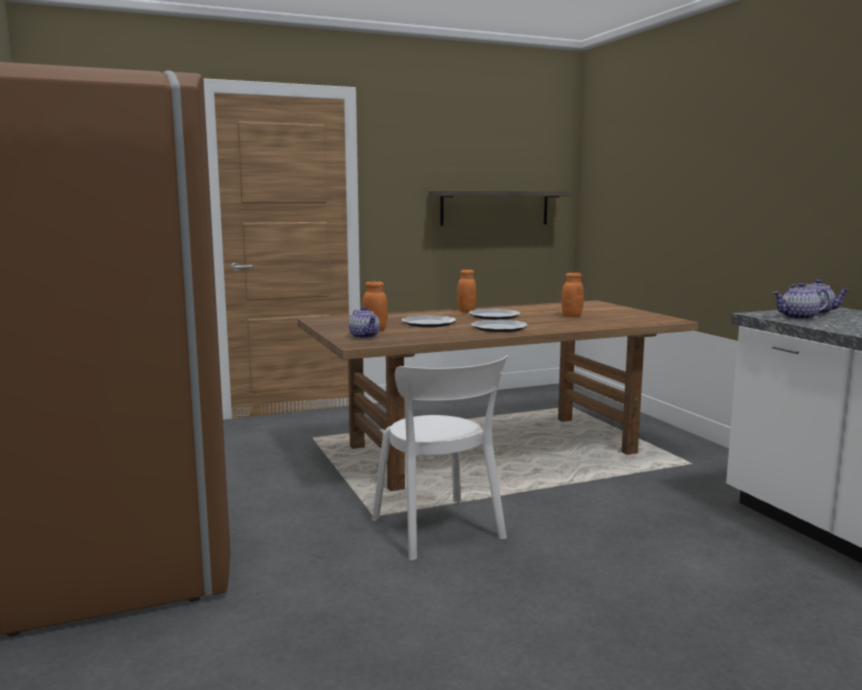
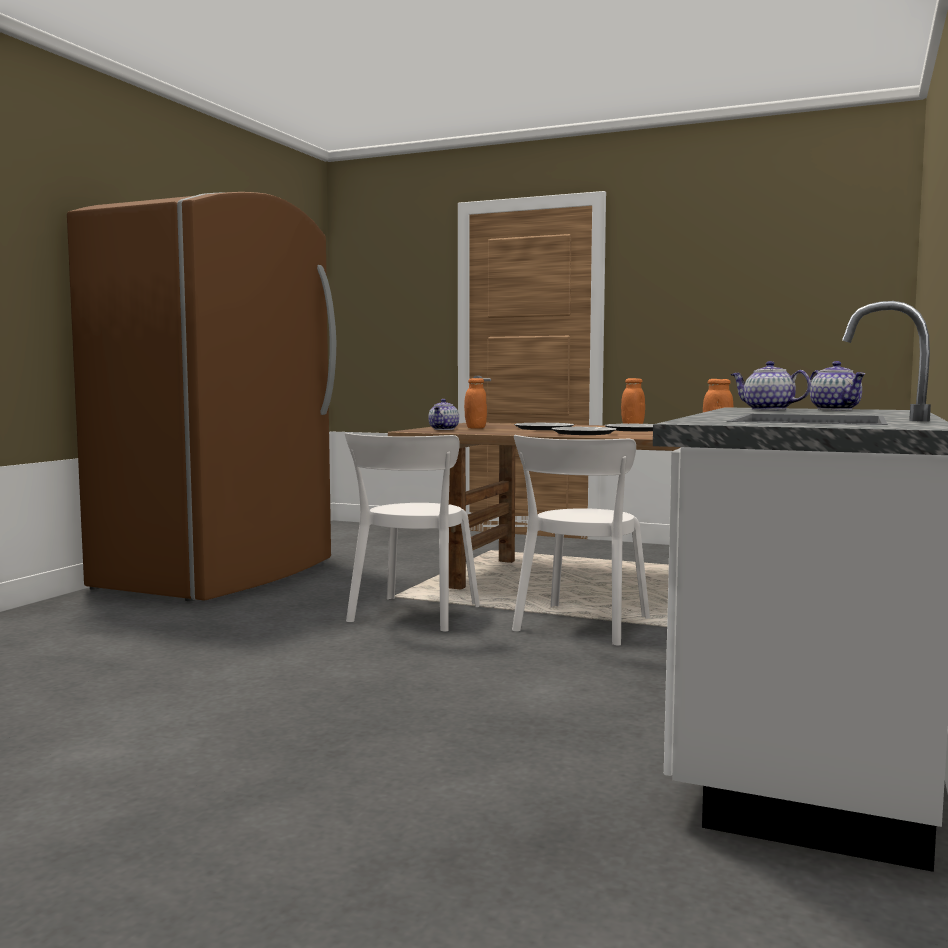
camera: 45 degrees right, 5 degrees down
(495, 208) = (778, 317): shelf -> none
(566, 497) = (580, 626): none -> white chair

